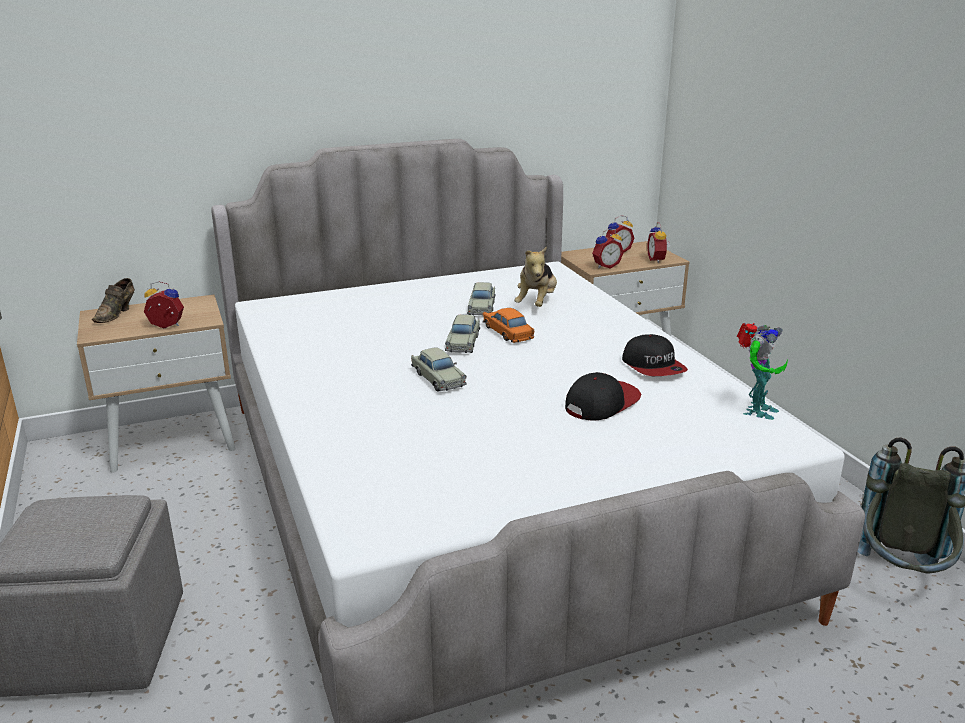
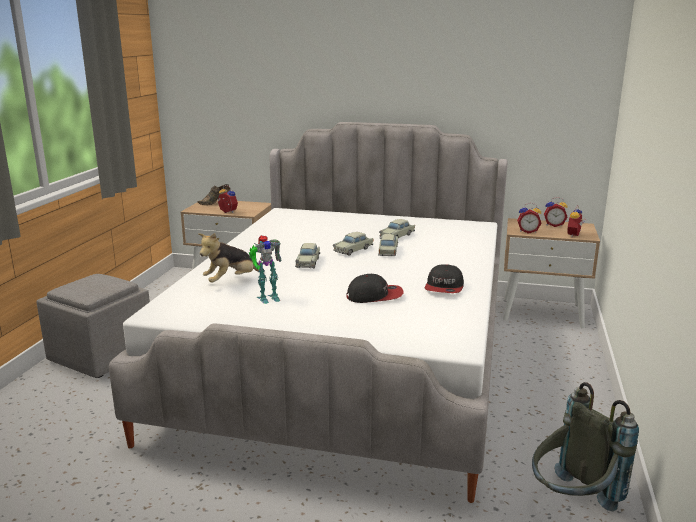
camera: 35 degrees right, 5 degrees down
(507, 333) = (388, 251): orange toy car -> beige toy car
(536, 303) = (435, 240): plush toy -> plush toy (231, 281)
(755, 410) = (465, 325): toy robot -> toy robot (267, 297)

